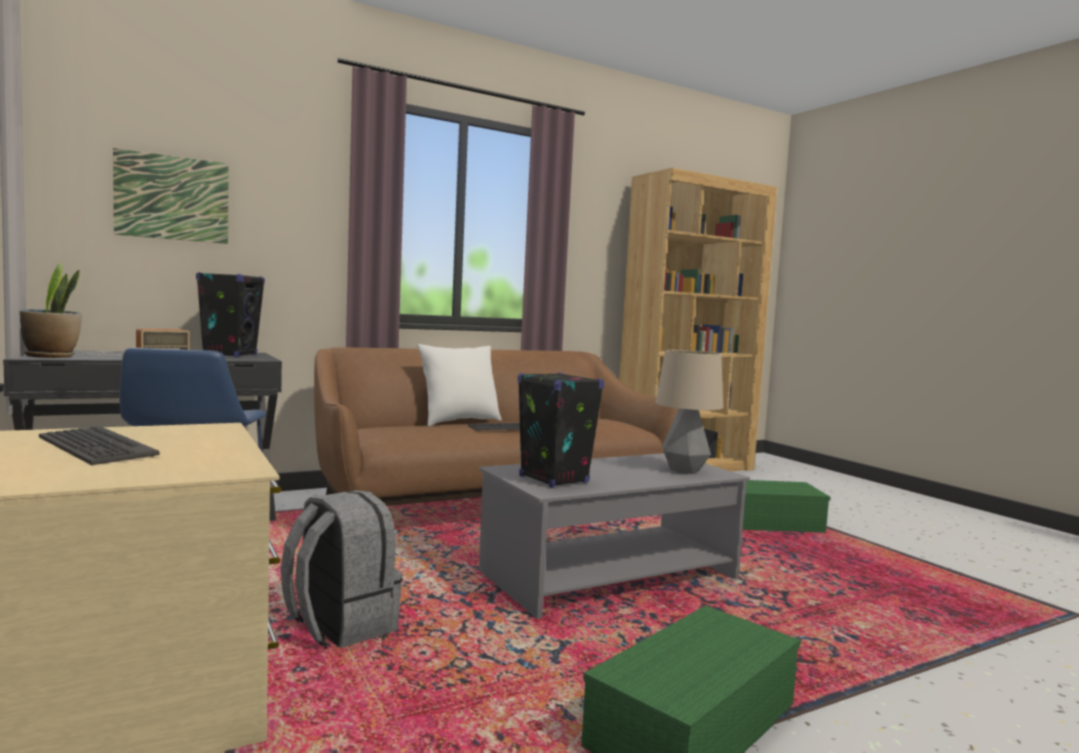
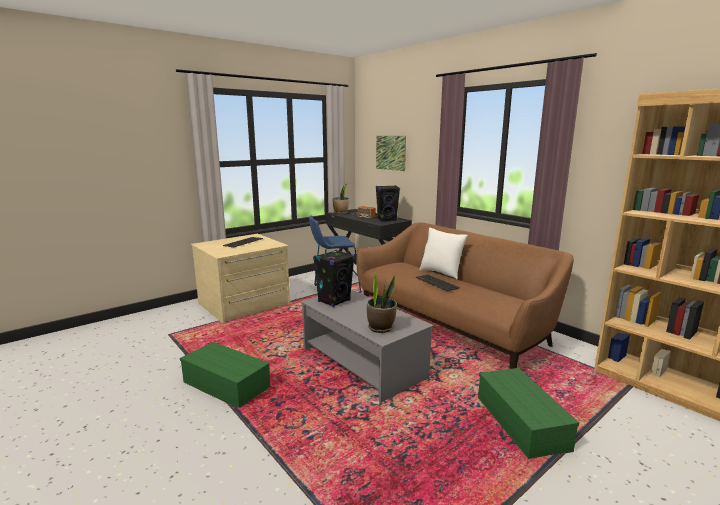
camera: 80 degrees right, 10 degrees up
(339, 627) = (288, 319): grey backpack -> none
(684, 470) = (381, 328): table lamp -> potted plant

